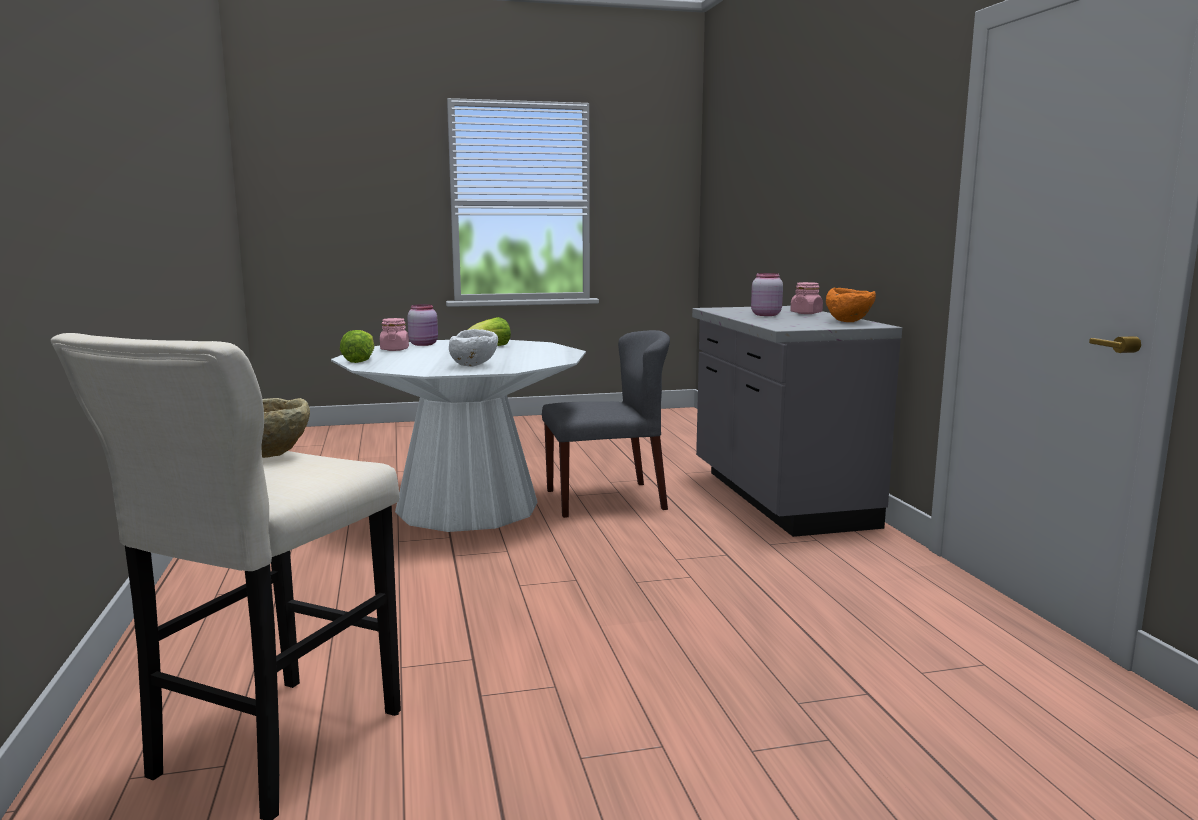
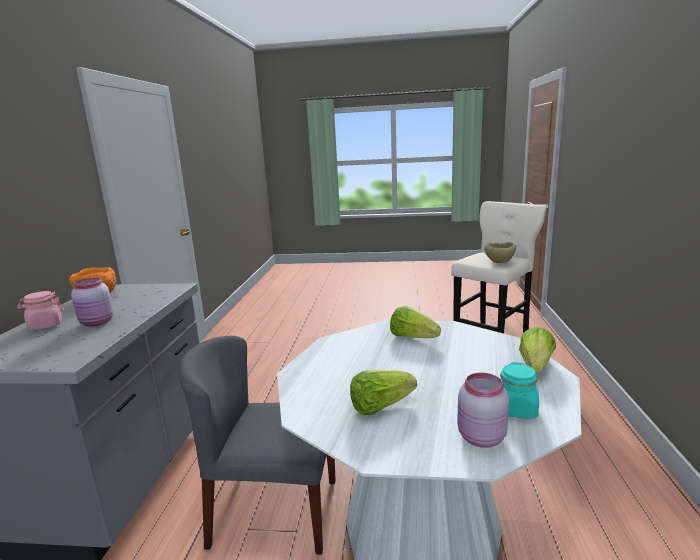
camera: 160 degrees left, 5 degrees up
(394, 349) = (516, 409): pink jar -> turquoise jar
(474, 366) = (413, 337): white bowl -> lettuce

